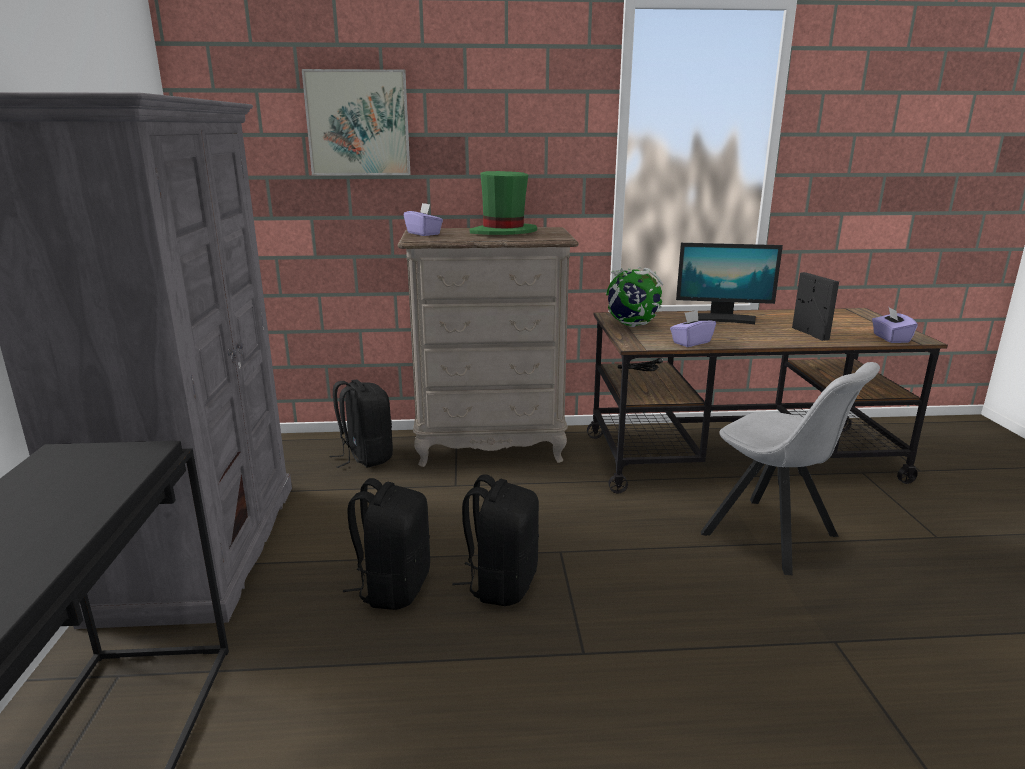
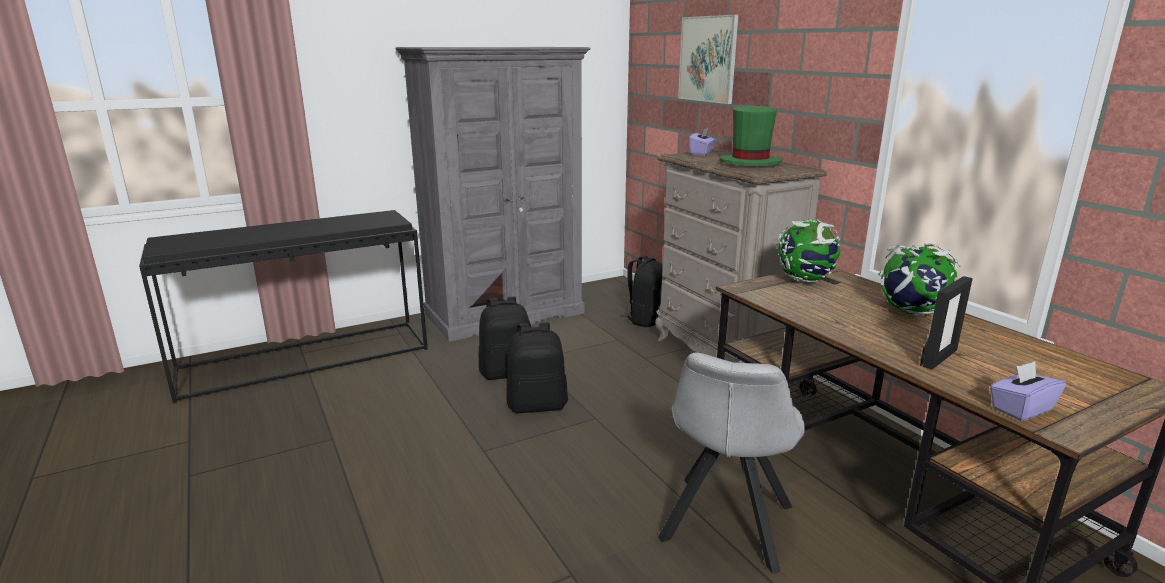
camera: 65 degrees right, 0 degrees up
(691, 342) = (788, 306): purple tissue box -> none
(722, 319) = (911, 312): monitor -> globe

